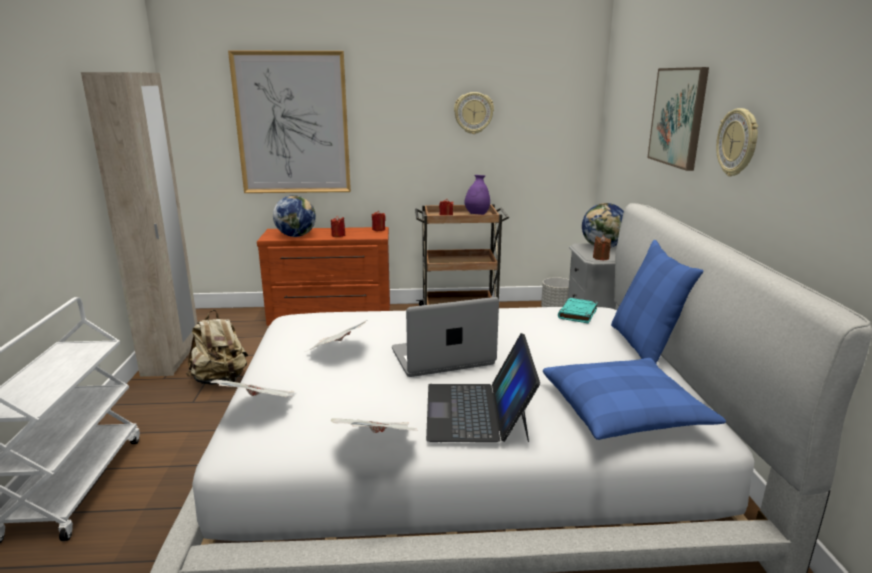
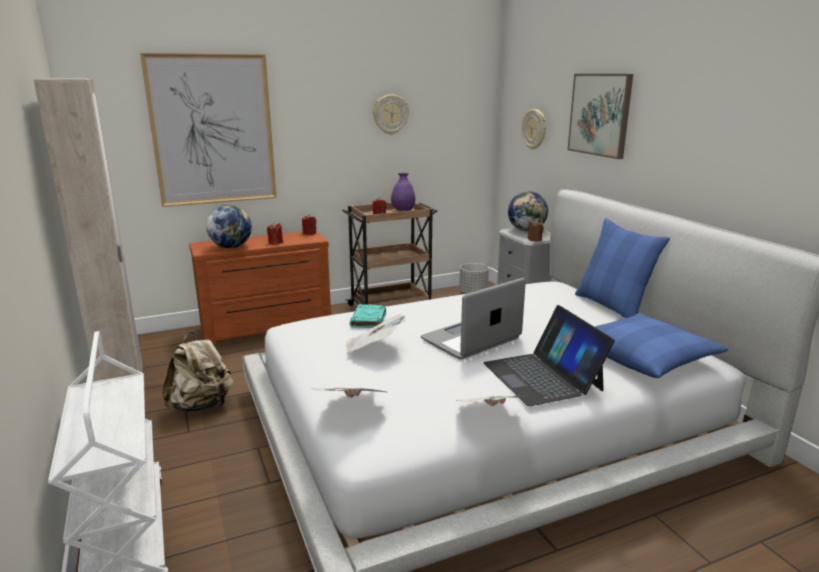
camera: 20 degrees left, 0 degrees up
(577, 314) = (542, 288): turquoise book -> turquoise book (369, 320)
(738, 142) = (672, 134): wall clock -> wall clock (534, 129)

